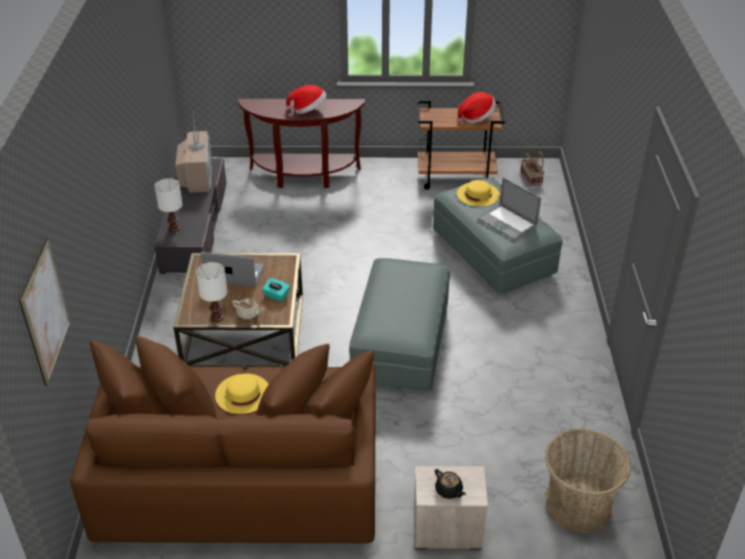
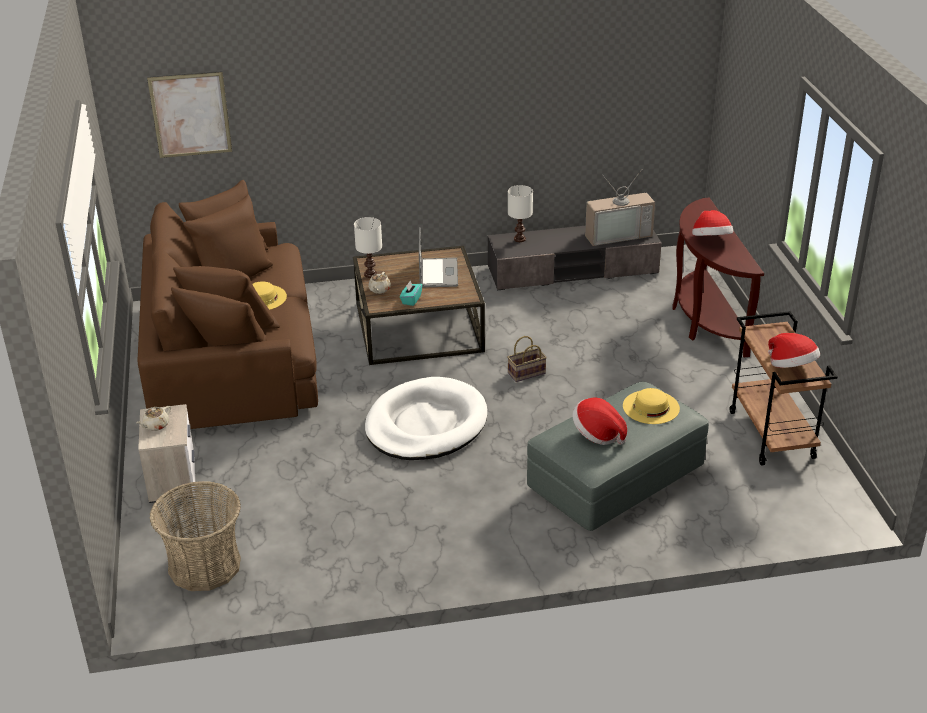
camera: 80 degrees right, 5 degrees down
(401, 342) = (426, 424): grey ottoman -> white dog bed
(449, 491) = (155, 425): black teapot -> beige teapot
(507, 222) = (597, 434): laptop -> hat
(531, 179) = (812, 504): basket -> basket (526, 374)

